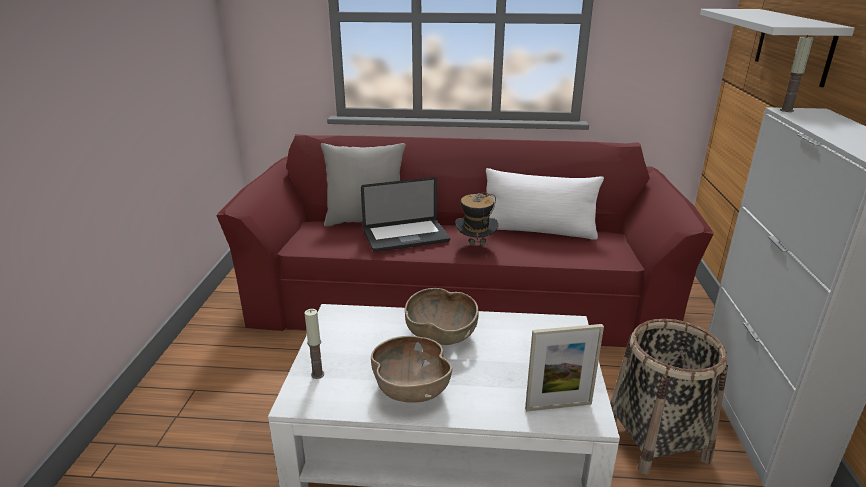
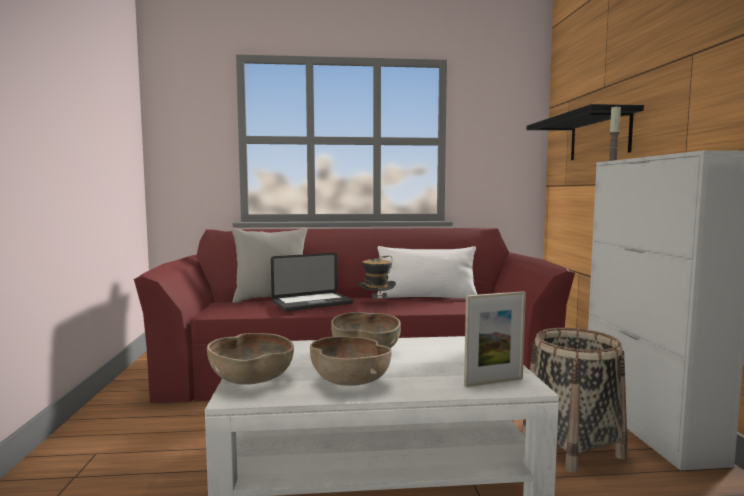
camera: 10 degrees left, 20 degrees down
(317, 374) = (251, 380): candle -> brown bowl
(793, 45) = (599, 136): white shelf -> black shelf

